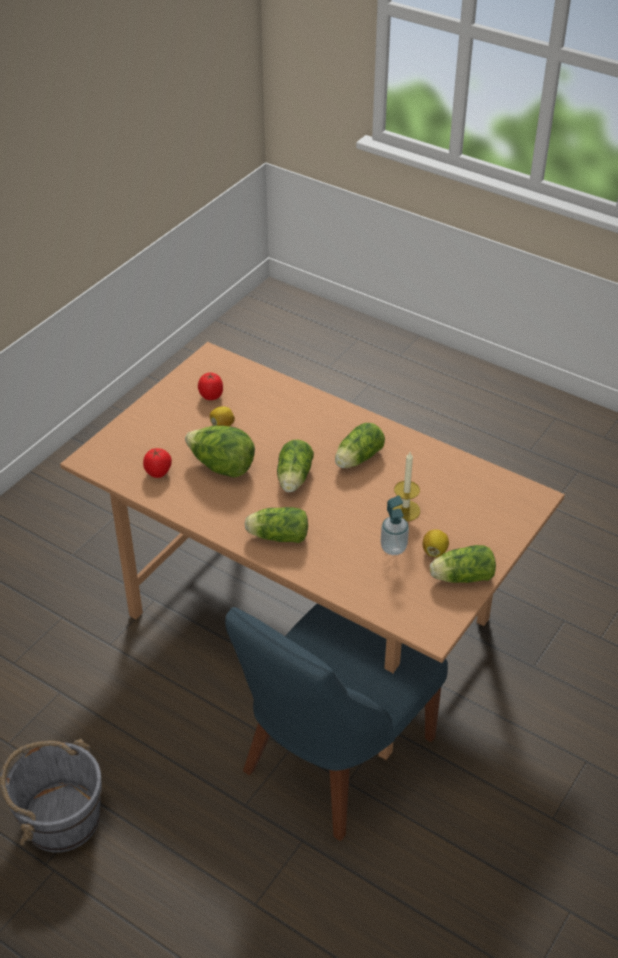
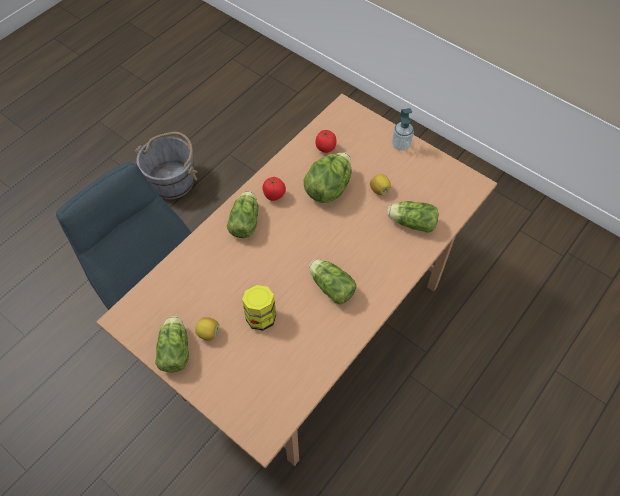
camera: 95 degrees right, 15 degrees up
(211, 396) = (419, 183): tomato -> tomato (274, 195)
(293, 479) = (309, 236): lettuce -> lettuce (410, 222)
(393, 548) = (218, 301): soap dispenser -> soap dispenser (401, 145)
(405, 510) = (261, 316): candle -> jar

